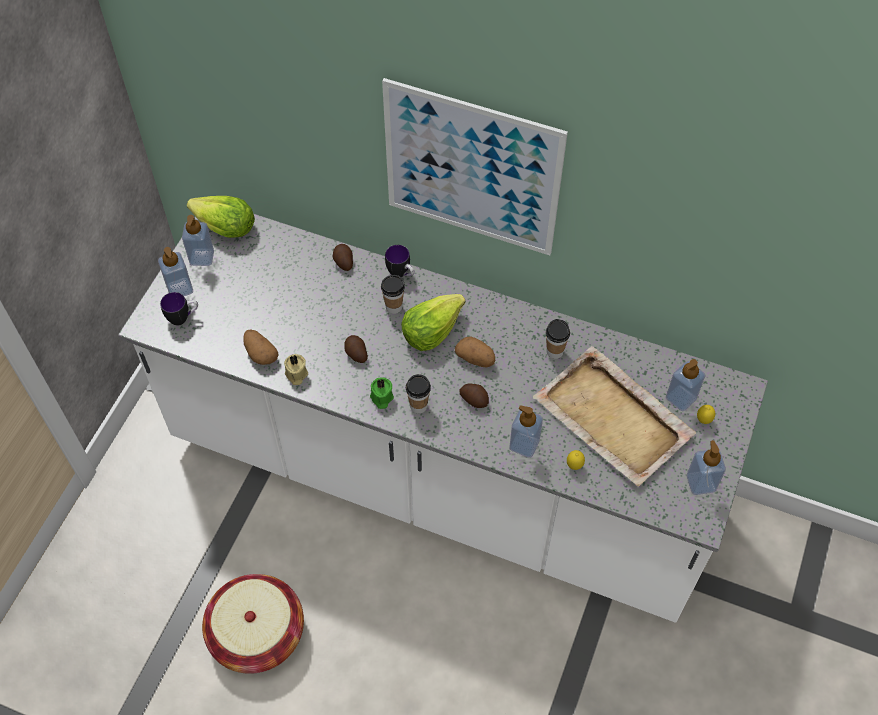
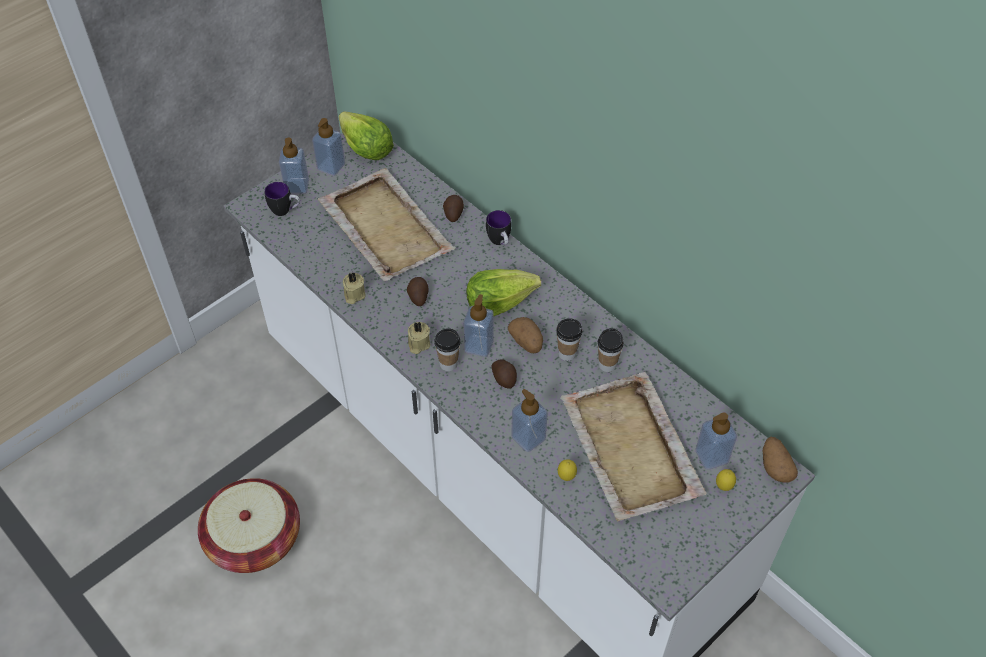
camera: 25 degrees right, 5 degrees down
(260, 353) = (333, 265): potato -> potato (775, 467)
(287, 298) = (385, 226): none -> beige tray
(381, 398) = (418, 344): green candle -> beige candle
(394, 307) = (476, 268): cup -> cup (567, 353)
(471, 169) = (572, 145): picture -> none
(701, 483) = (687, 545): soap dispenser -> soap dispenser (479, 346)

